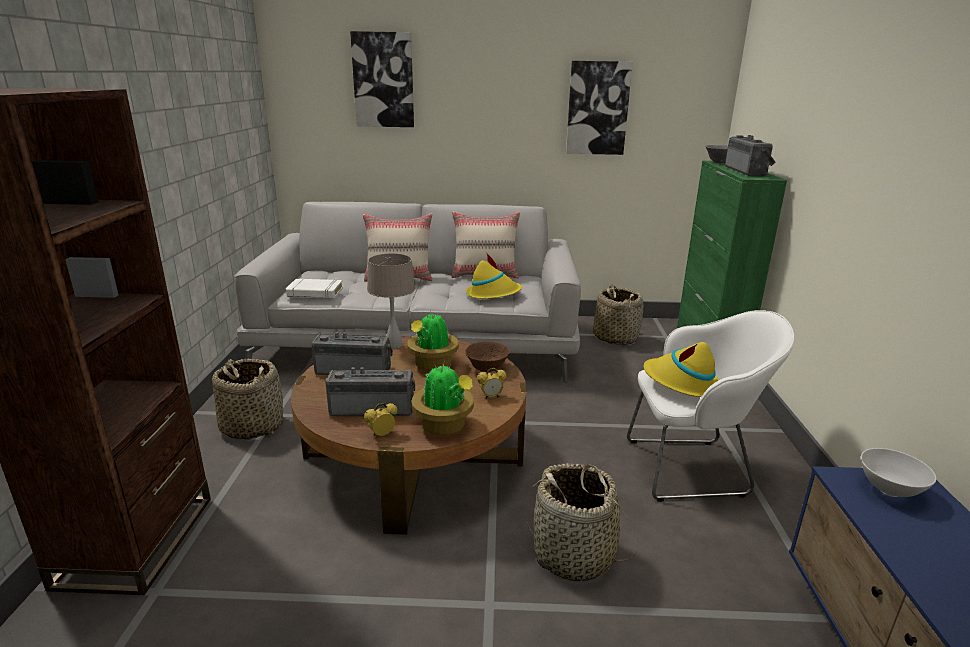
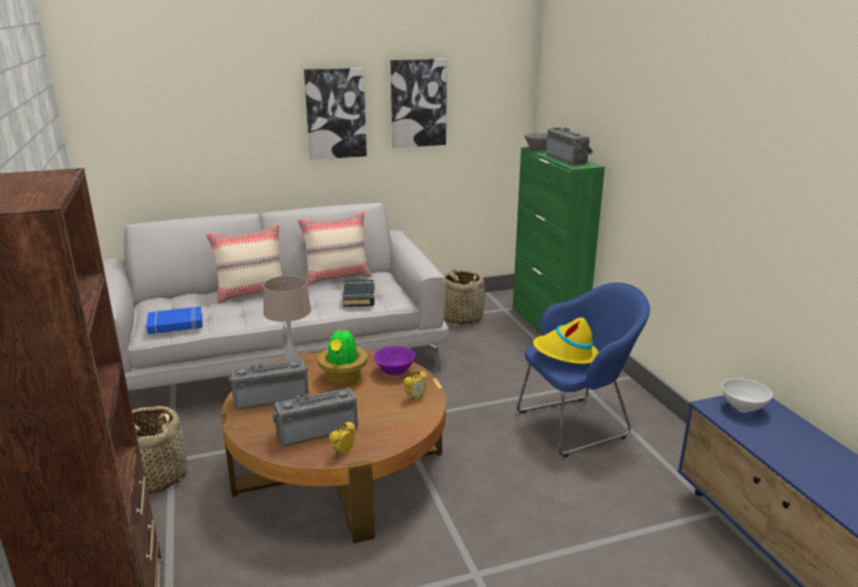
camera: 20 degrees left, 0 degrees up
(315, 293) = (175, 324): white book -> blue book
(383, 80) = (199, 88): picture -> picture (335, 113)
(444, 426) = (393, 433): potted plant -> none
(486, 368) = (394, 372): brown bowl -> purple bowl
(493, 294) = (359, 297): yellow hat -> black book
(574, 555) = (521, 517): basket -> none
(691, 468) = (577, 424): white armchair -> blue armchair

